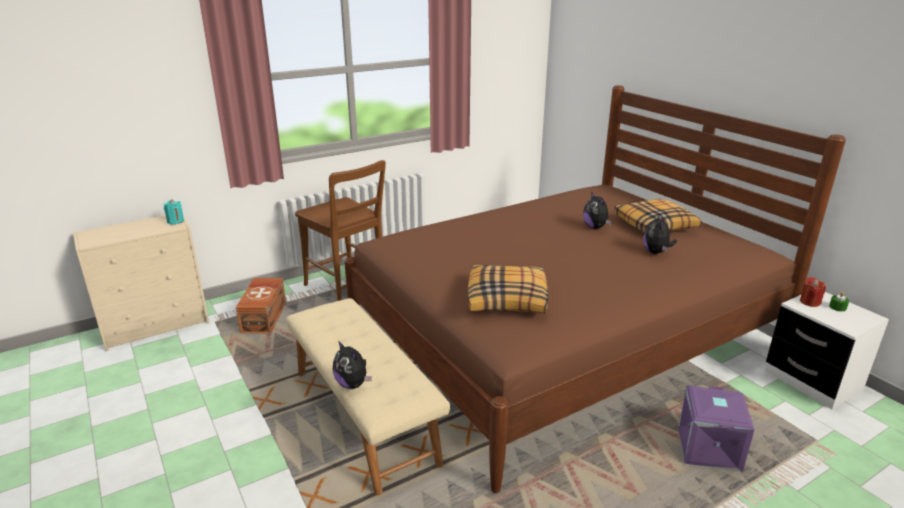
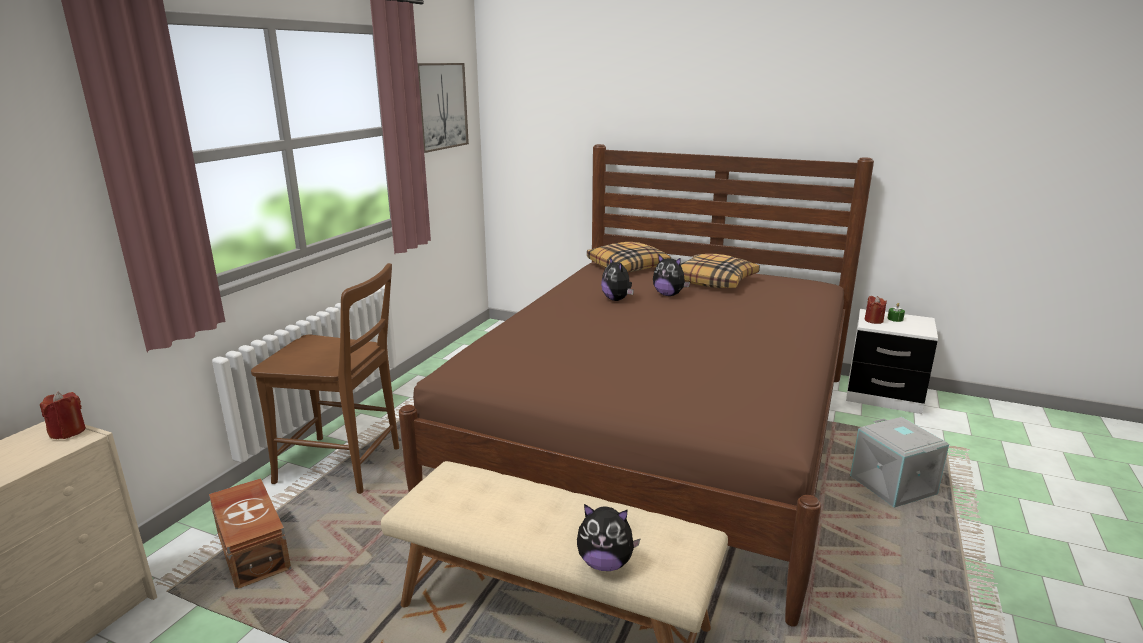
camera: 35 degrees left, 5 degrees down
(175, 221) = (68, 432): turquoise candle -> red candle
(500, 41) = (439, 106): none -> picture
(508, 299) = (703, 385): pillow -> pillow (628, 267)
(656, 252) = (754, 303): plush toy -> plush toy (617, 299)
(707, 448) = (891, 485): purple storage box -> grey storage box

